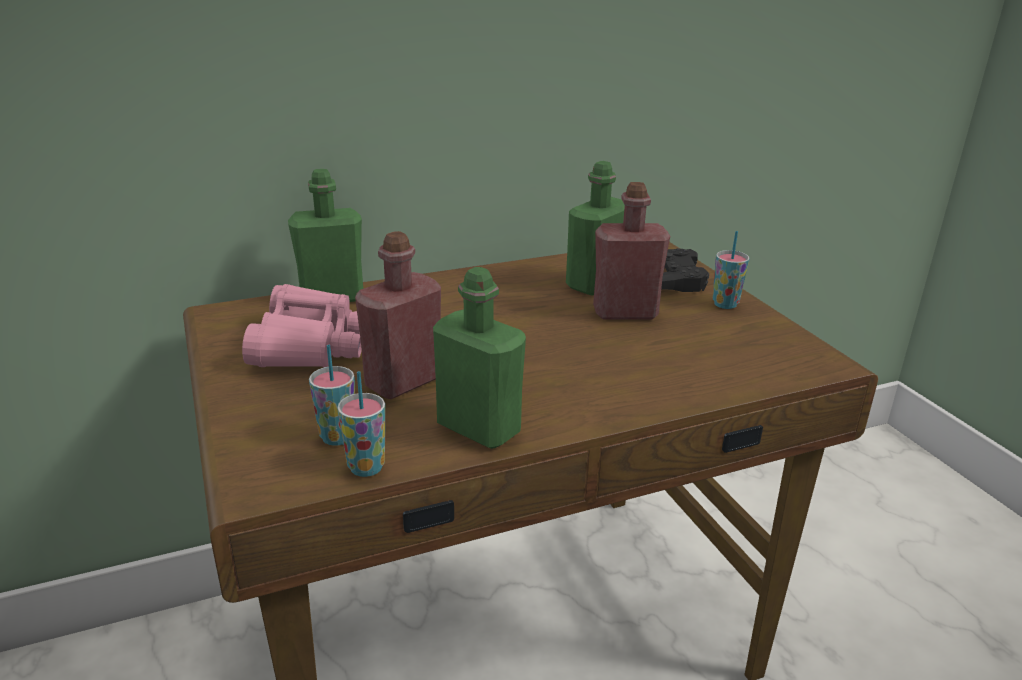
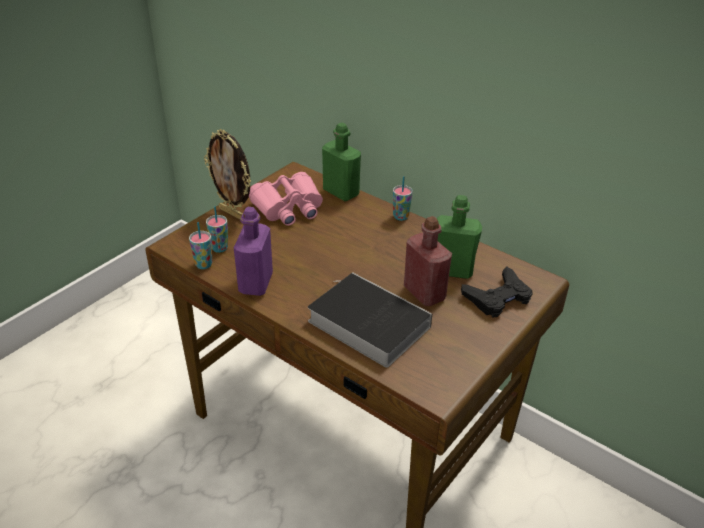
camera: 60 degrees right, 10 degrees up
(253, 396) = (233, 214): none -> picture frame
(403, 382) = (278, 247): red bottle -> none
(479, 428) = (256, 283): green bottle -> purple bottle
(655, 367) = (365, 323): none -> book
(725, 304) = (480, 331): cup -> cup (400, 217)

